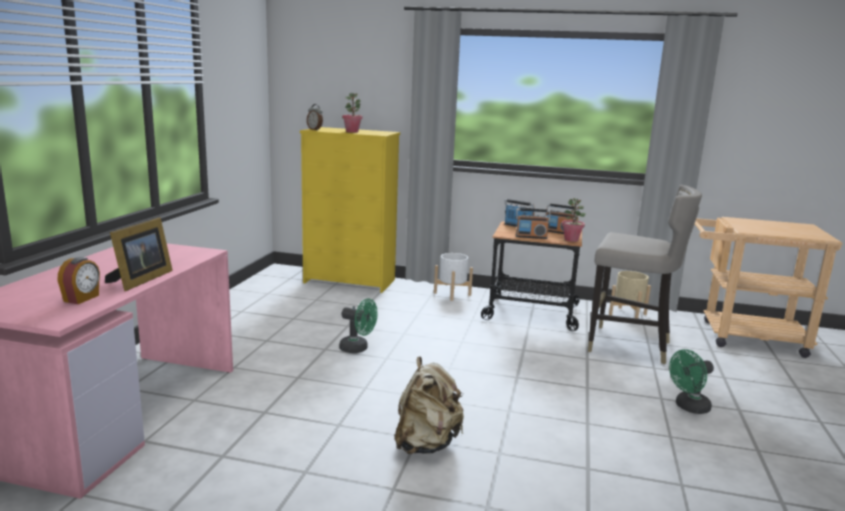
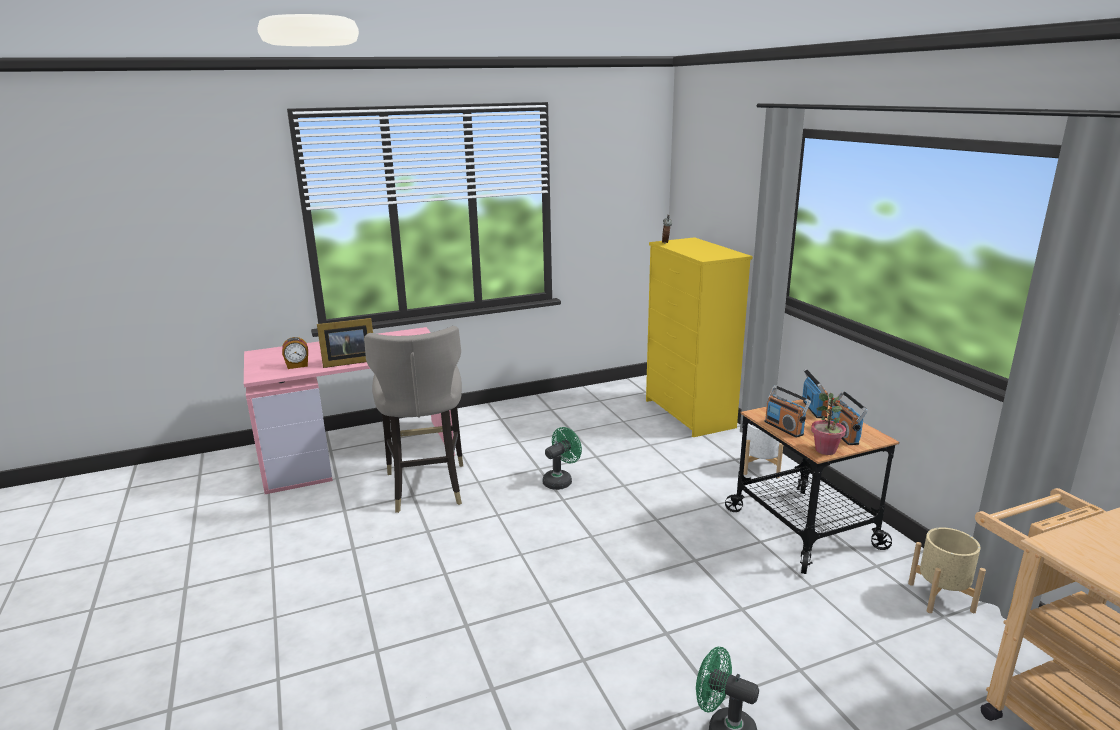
camera: 55 degrees right, 5 degrees up
(352, 131) = (692, 250): potted plant -> none
(358, 349) = (560, 480): green fan -> green fan turned 120 degrees counterclockwise
(426, 444) = (441, 581): beige backpack -> none
(629, 346) = (835, 629): grey stool -> grey stool (426, 488)

